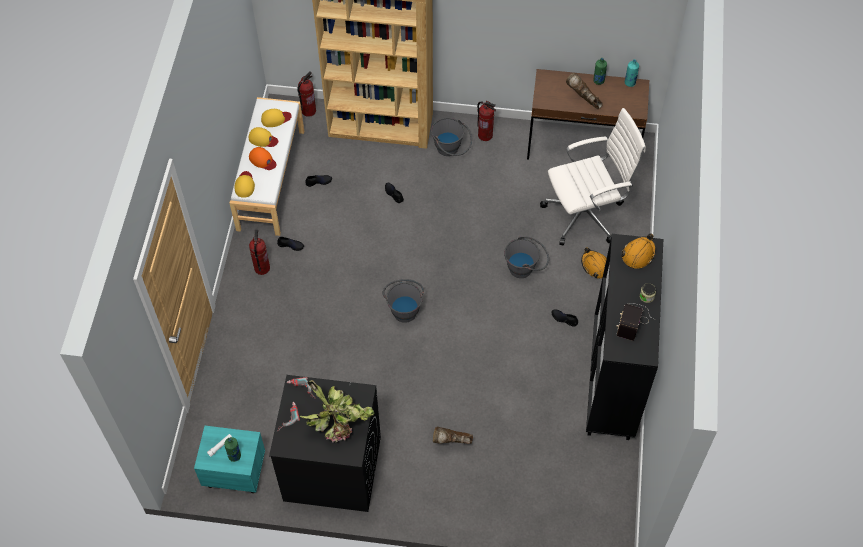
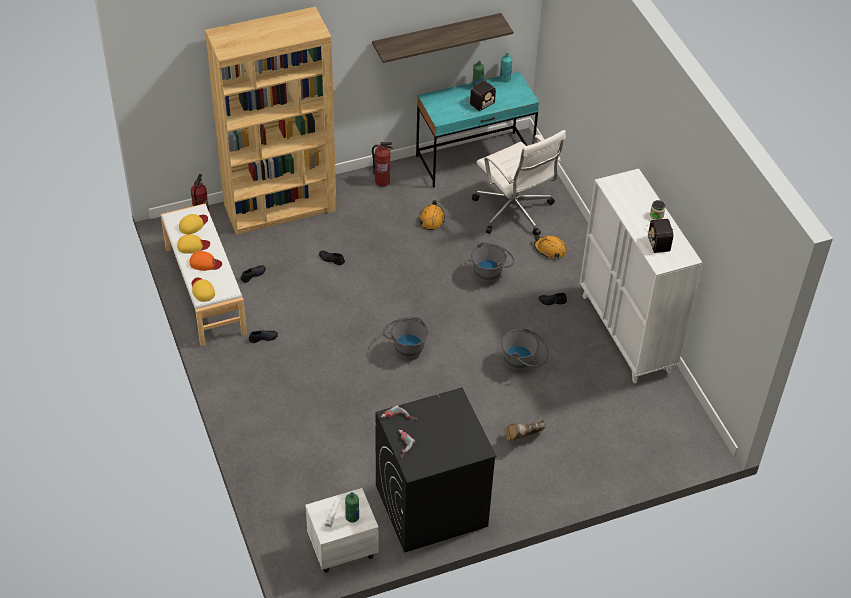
camera: 30 degrees left, 10 degrees down
(234, 472) = (341, 549): turquoise nightstand -> white nightstand
(261, 268) = (248, 368): fire extinguisher -> none
(338, 423) = (451, 430): potted plant -> none
(451, 150) = (359, 204): grey bucket -> grey bucket (523, 364)
(562, 23) = (436, 37): none -> shelf
(583, 100) = (475, 105): brown boot -> radio
(583, 146) = (474, 159): brown desk -> turquoise desk
(586, 214) = (514, 212): white office chair -> white office chair turned 105 degrees clockwise
(612, 382) = (626, 334): black cabinet -> white cabinet
(638, 254) = (627, 186): orange hard hat -> orange hard hat (431, 219)

